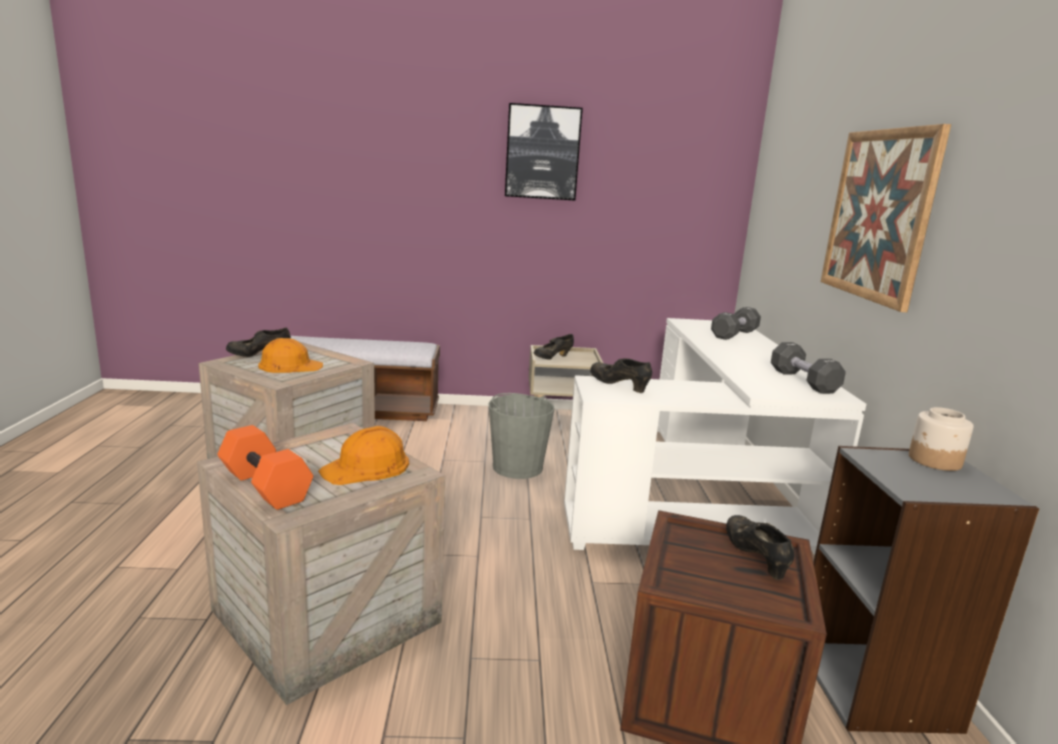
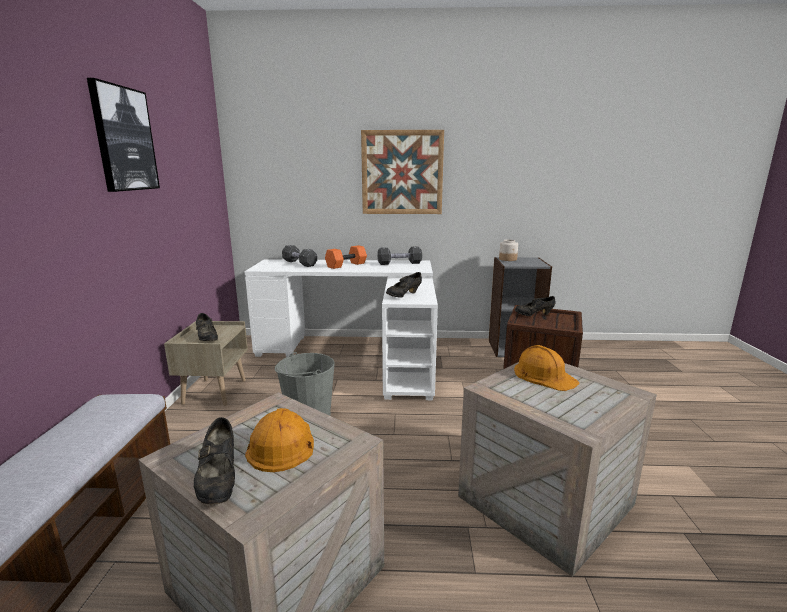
camera: 85 degrees left, 0 degrees up
(267, 486) = (604, 406): orange dumbbell -> orange dumbbell (346, 265)

